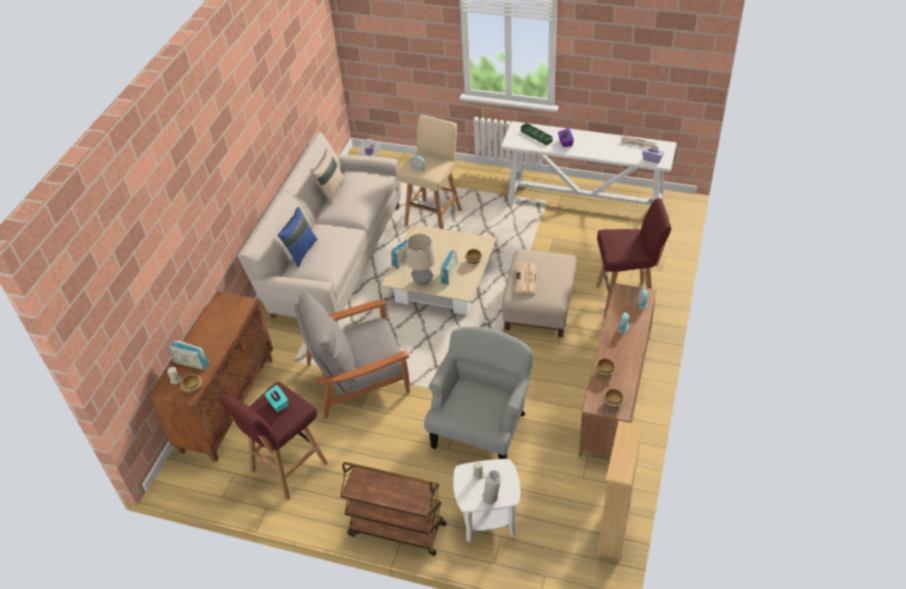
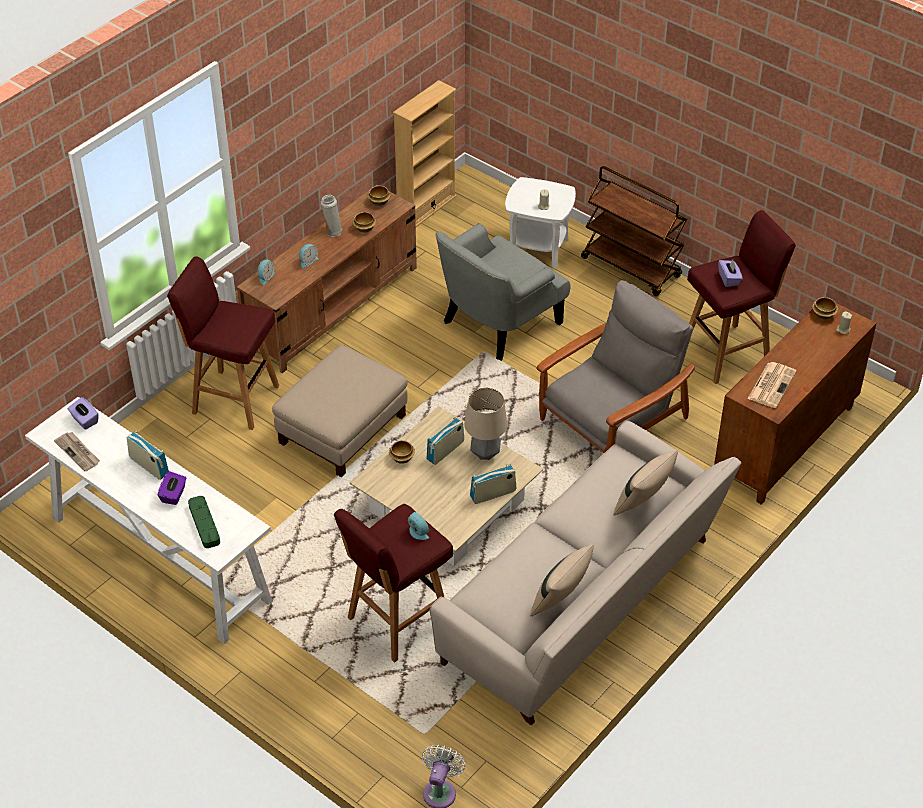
camera: 160 degrees left, 0 degrees up
(191, 363) = (822, 342): radio -> radio (149, 466)
(278, 403) = (729, 279): turquoise tissue box -> purple tissue box
(301, 251) = (643, 504): blue pillow -> beige pillow
(359, 377) = (612, 420): grey armchair -> grey armchair turned 45 degrees counterclockwise
(434, 217) = (396, 622): beige stool -> red stool
(492, 497) = (541, 187): white vase -> white vase (332, 231)
(526, 279) = (360, 386): newspaper -> newspaper (771, 384)

